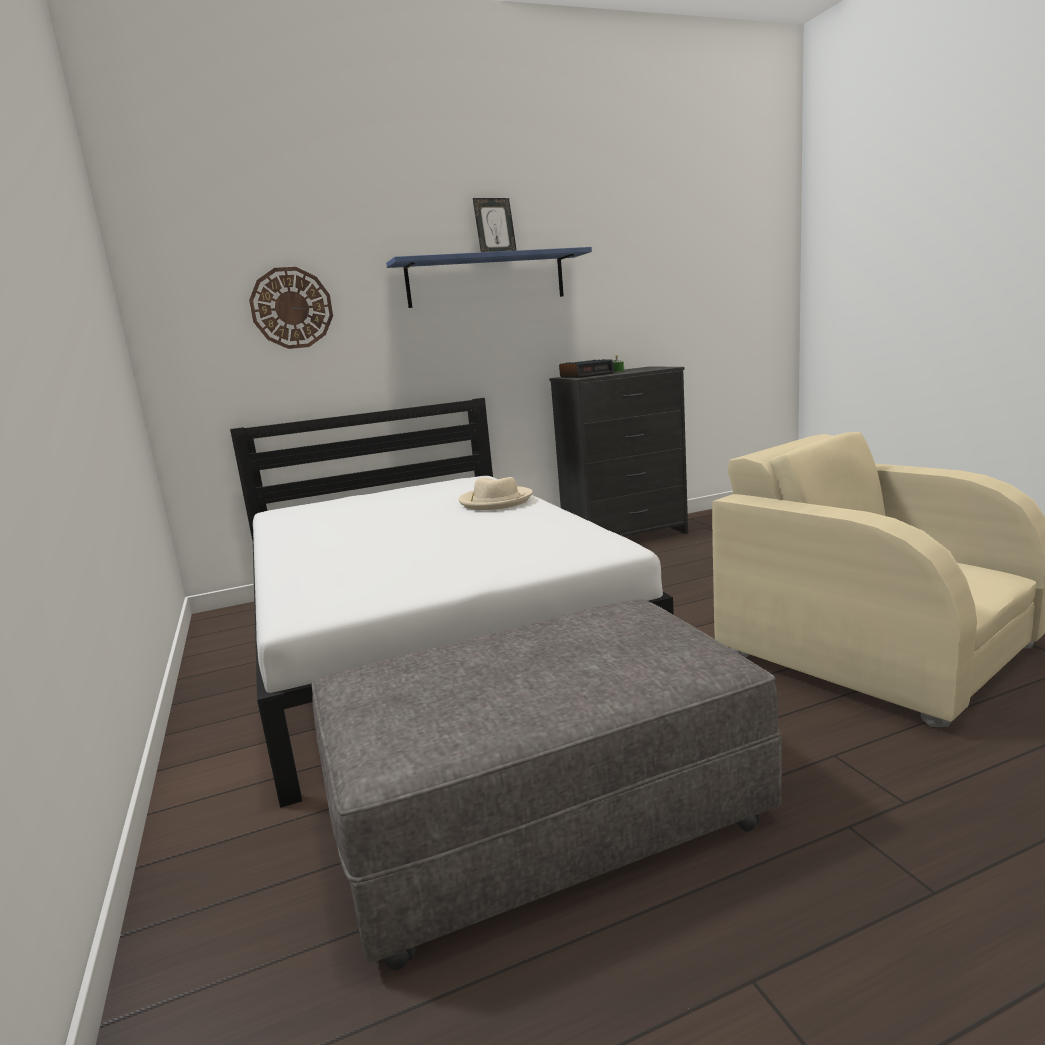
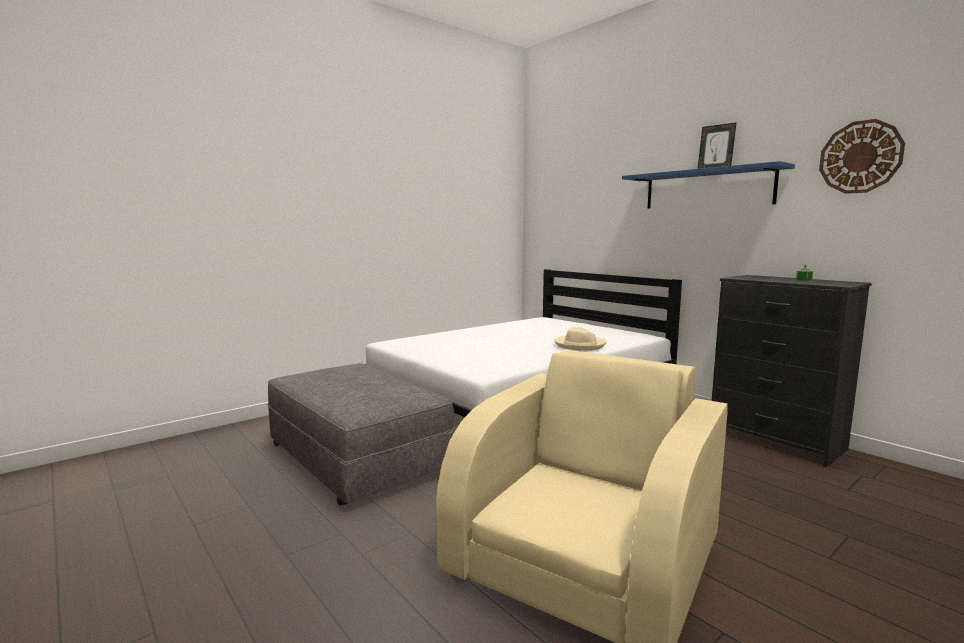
camera: 70 degrees right, 5 degrees down
(292, 308) = (586, 205): wall clock -> wall clock (860, 157)
(587, 375) = (763, 277): alarm clock -> none

